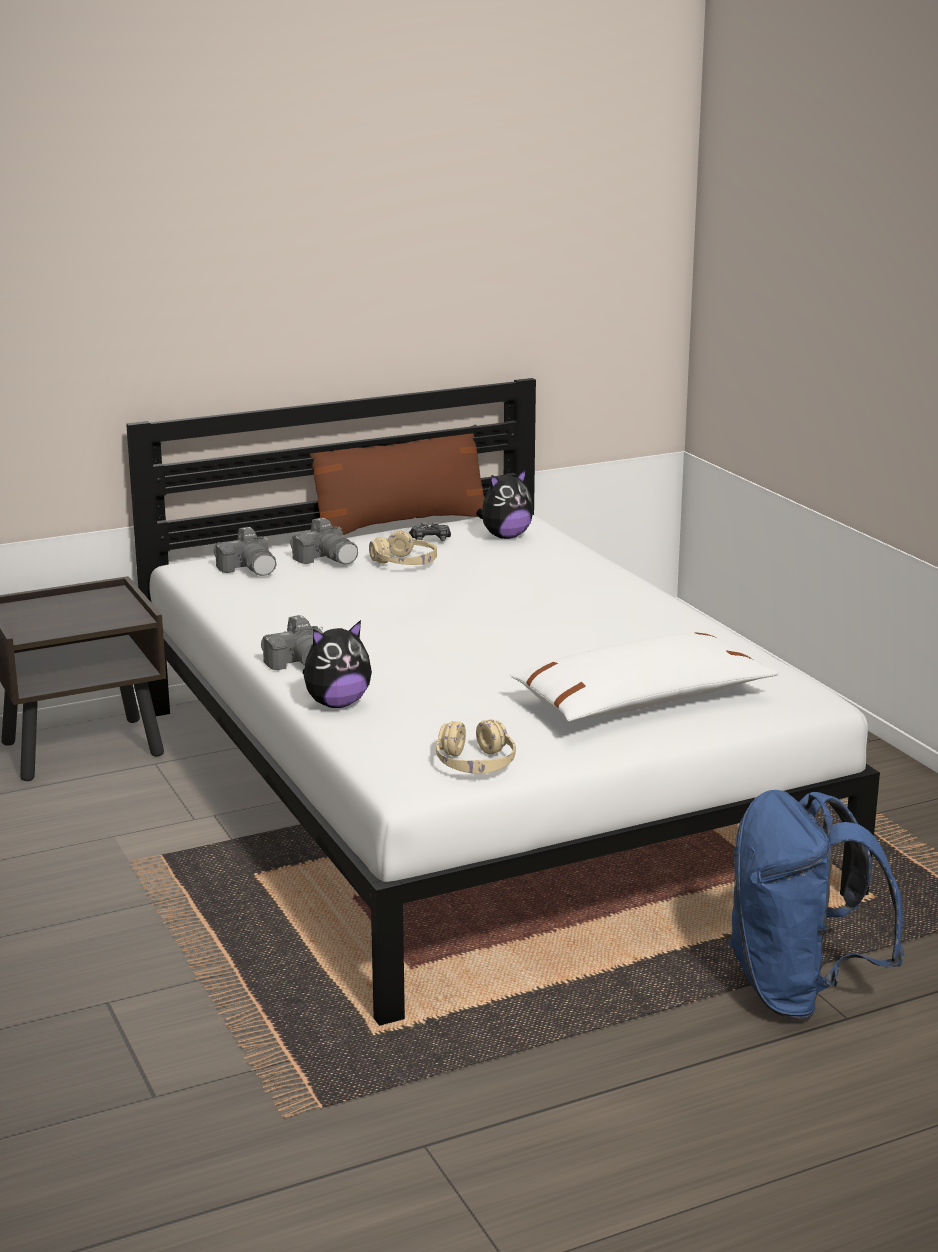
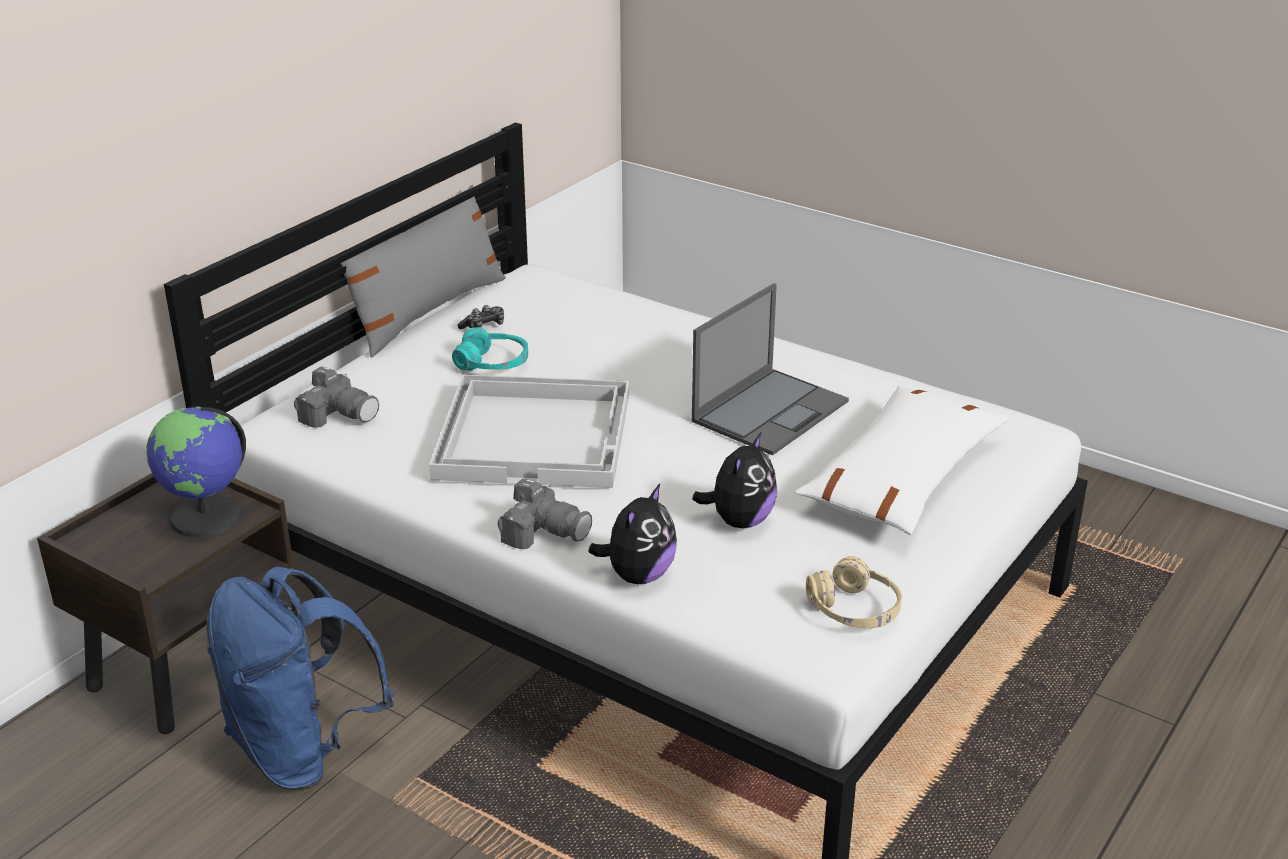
camera: 30 degrees left, 10 degrees up
(103, 614) = (207, 517): none -> globe
(327, 558) = (406, 378): camera -> none
(375, 609) = (536, 435): none -> white tray
(400, 525) = (427, 312): brown pillow -> grey pillow
(405, 563) = (492, 363): beige headphones -> turquoise headphones
(505, 536) = (553, 303): plush toy -> plush toy (739, 521)
(589, 635) = (771, 410): none -> laptop
(799, 991) = (1116, 711): blue backpack -> blue backpack (303, 751)

